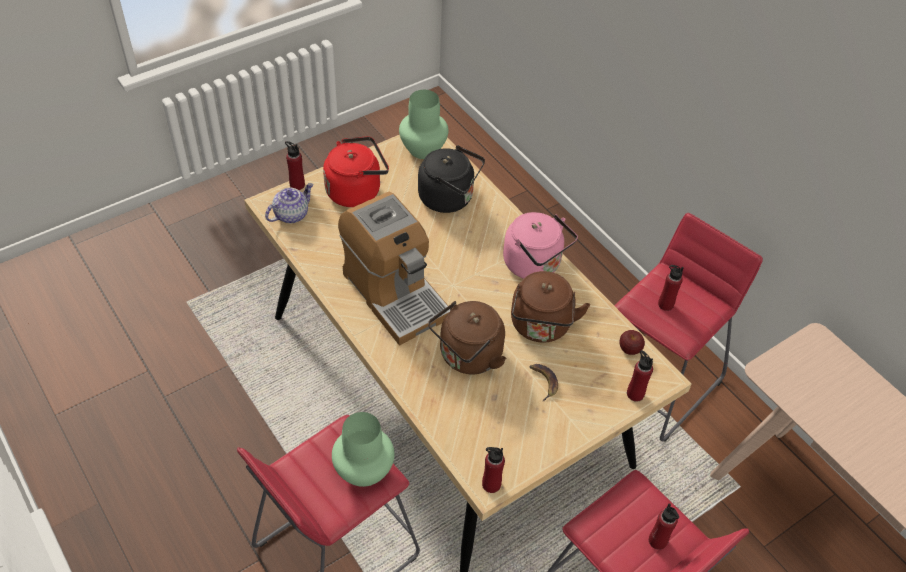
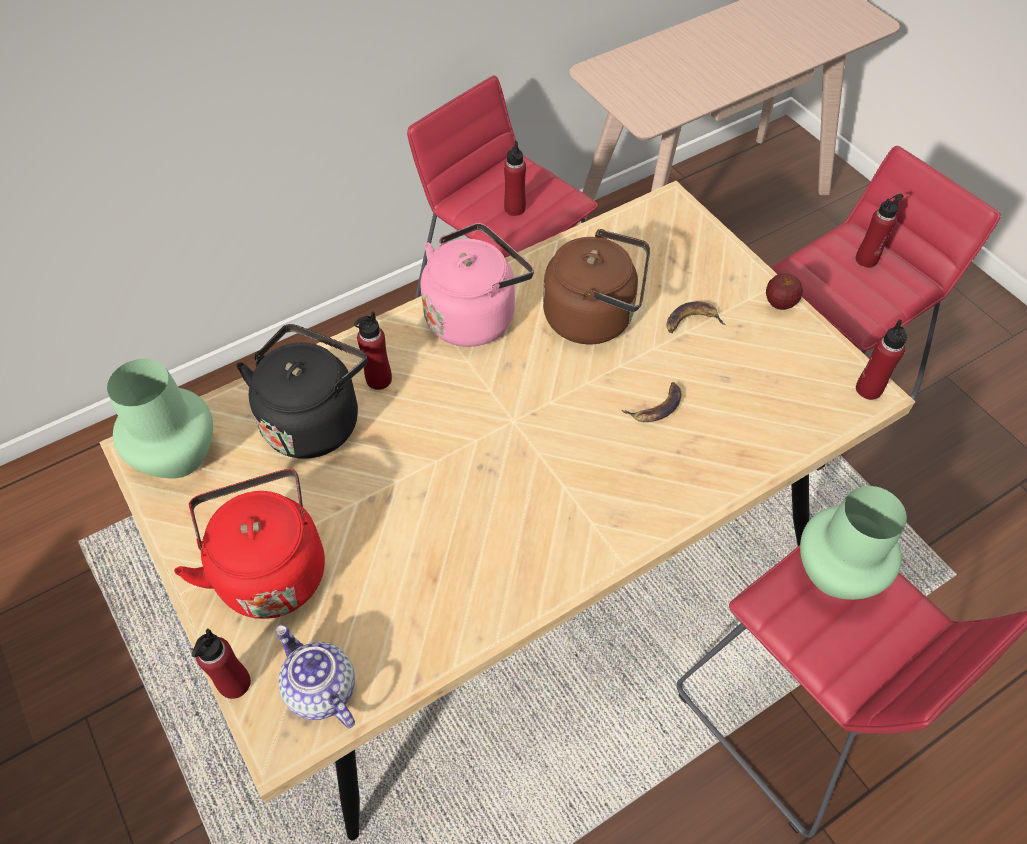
camera: 85 degrees left, 5 degrees up
(395, 294) = (532, 503): coffee machine -> none
(467, 357) = (656, 406): brown kettle -> banana
(629, 349) = (627, 229): apple -> apple (779, 303)
(635, 394) = (699, 232): red bottle -> red bottle (378, 379)

